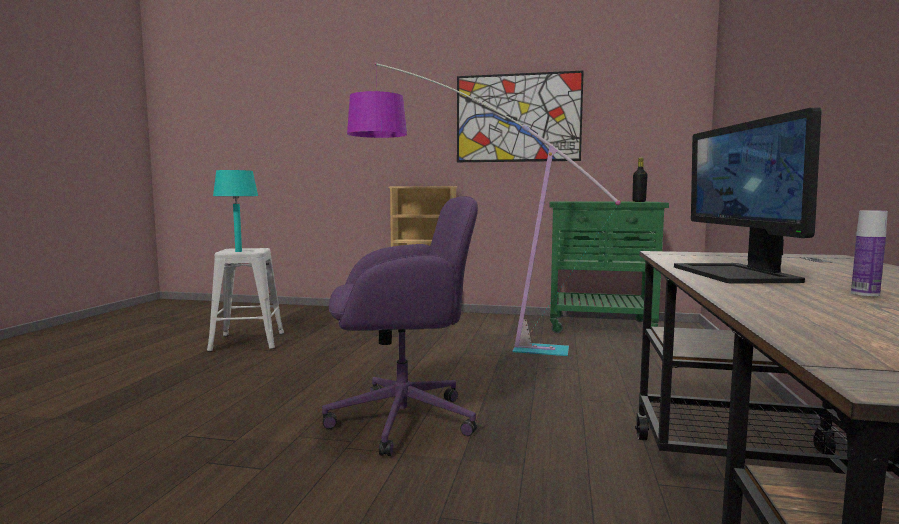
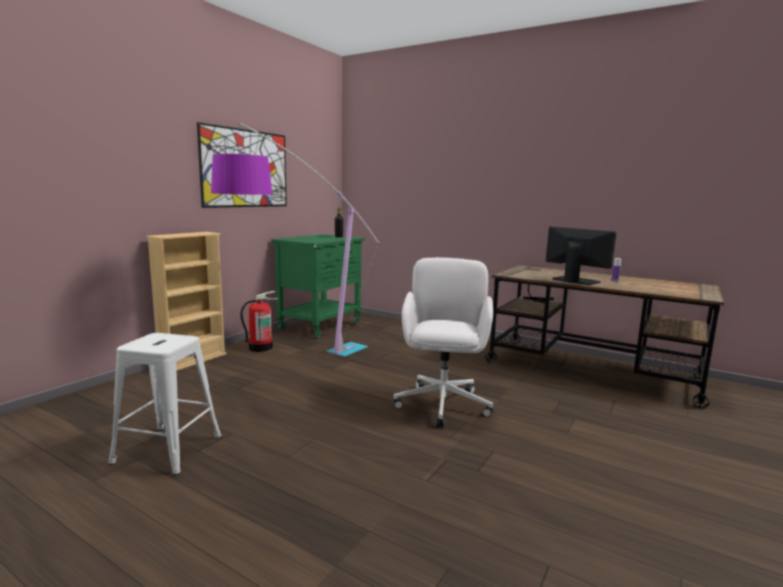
camera: 70 degrees left, 5 degrees up
(238, 251) = (176, 343): turquoise table lamp -> none
(402, 421) = (443, 405): purple office chair -> white office chair
(487, 322) = (261, 347): none -> fire extinguisher
(736, 274) = (575, 281): monitor -> monitor turned 150 degrees counterclockwise

